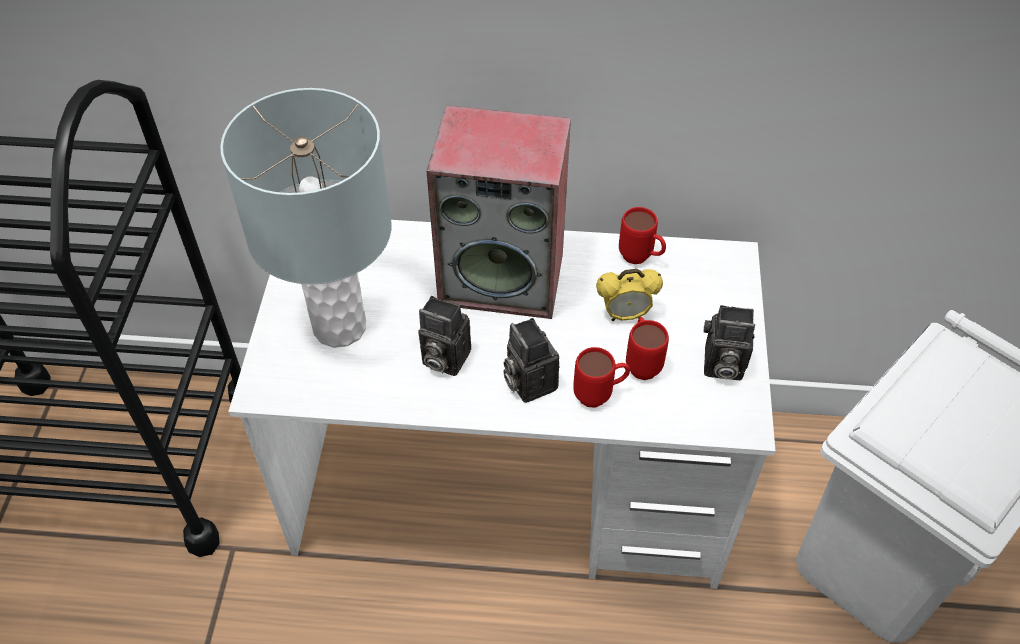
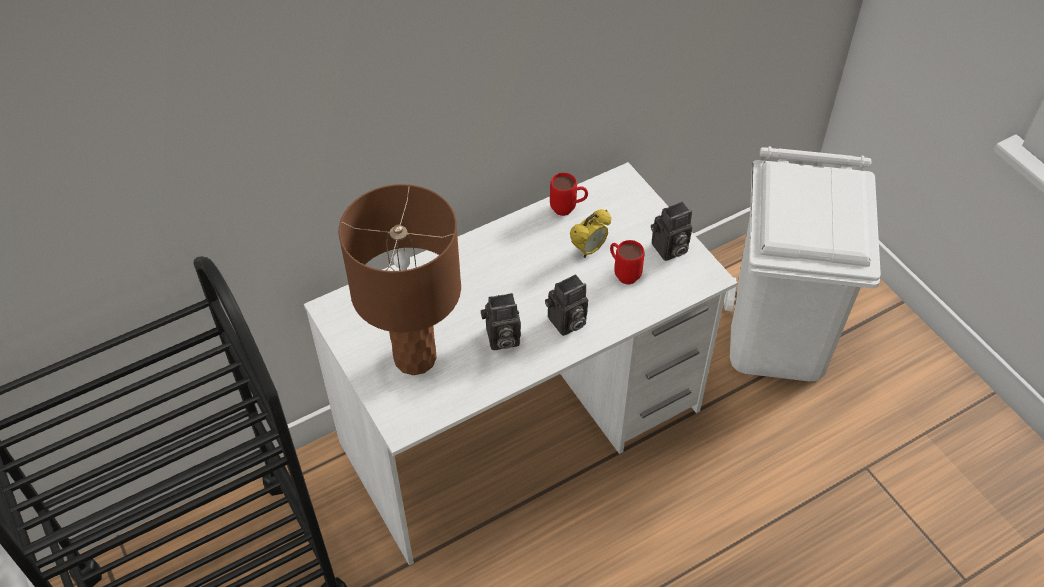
camera: 35 degrees left, 0 degrees up
(338, 326) = (414, 358): grey table lamp -> brown table lamp
(503, 277) = (493, 267): speaker -> none
(528, 381) = (566, 323): camera -> camera turned 60 degrees counterclockwise
(600, 395) = (615, 307): red mug -> none

